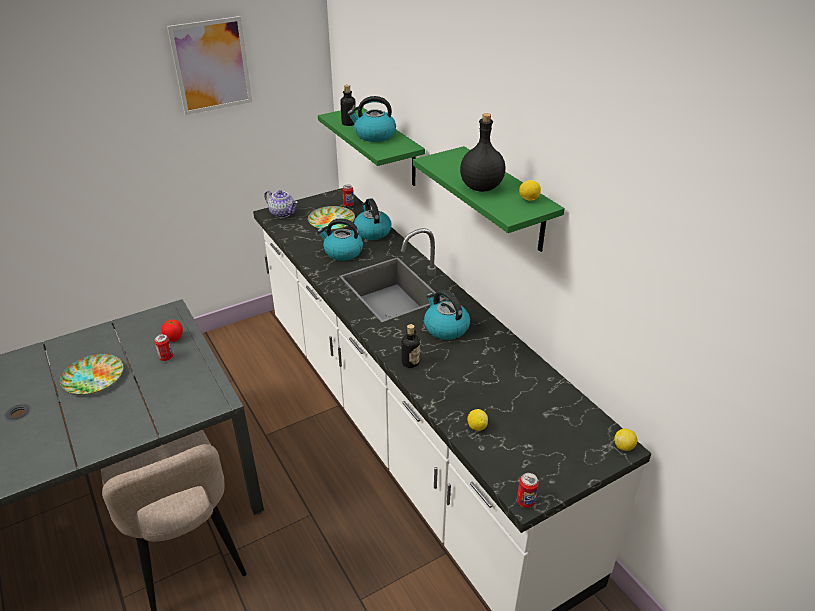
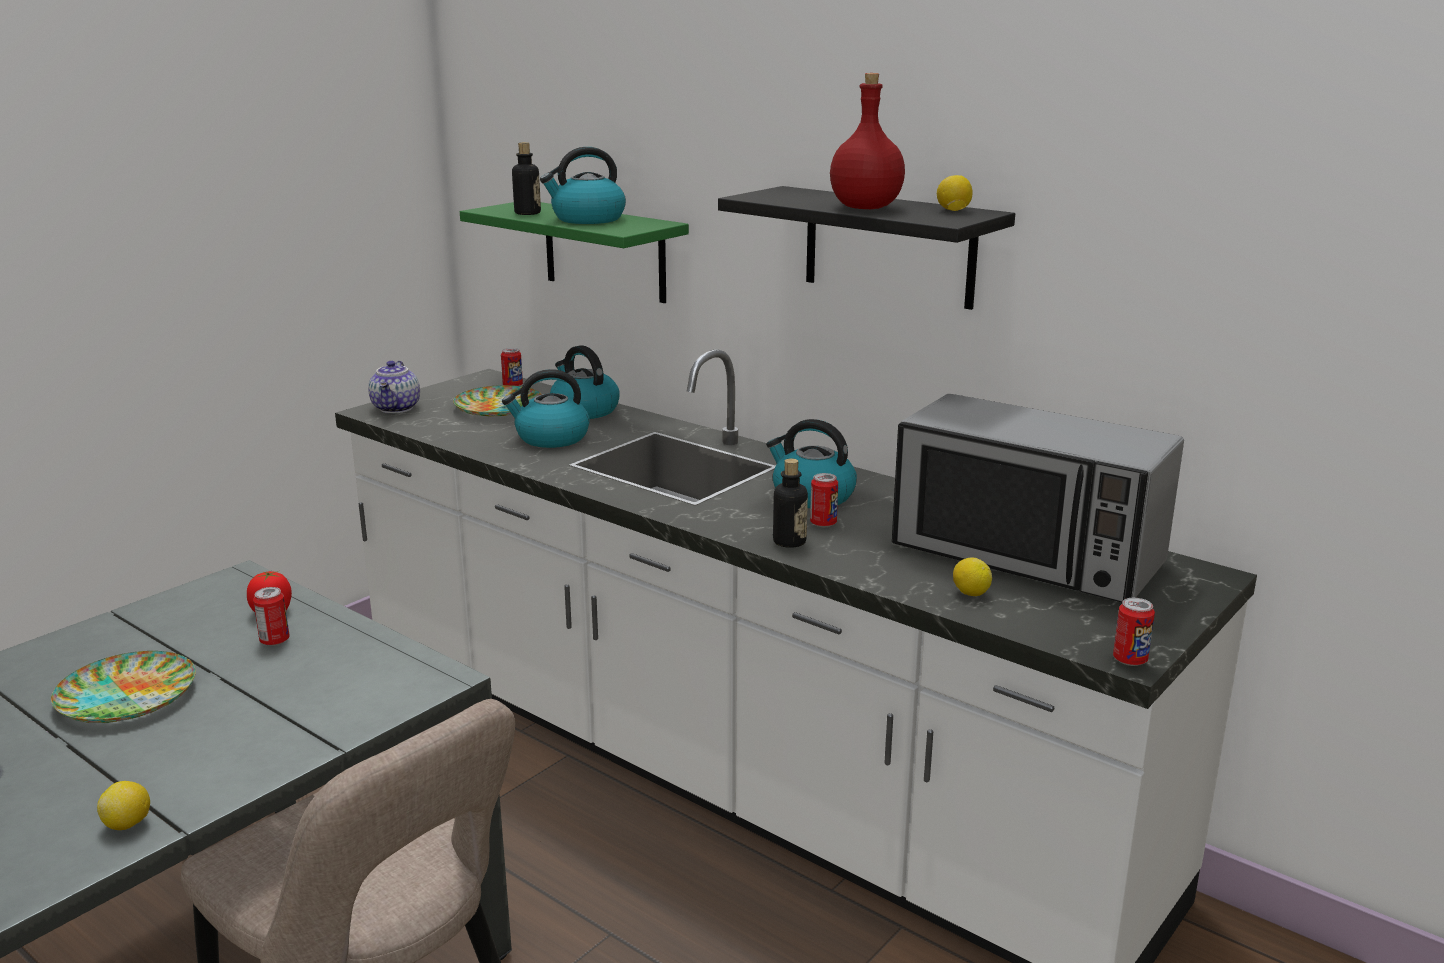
camera: 20 degrees left, 15 degrees down
(211, 65) = (248, 135): picture -> none
(283, 213) = (397, 408): teapot -> teapot turned 75 degrees clockwise
(437, 352) = (823, 523): none -> can
(481, 188) = (867, 208): black bottle -> red bottle
(507, 200) = (889, 247): green shelf -> black shelf
(528, 404) = (1026, 555): none -> microwave
(624, 447) = (1212, 574): lemon -> lemon (128, 824)

